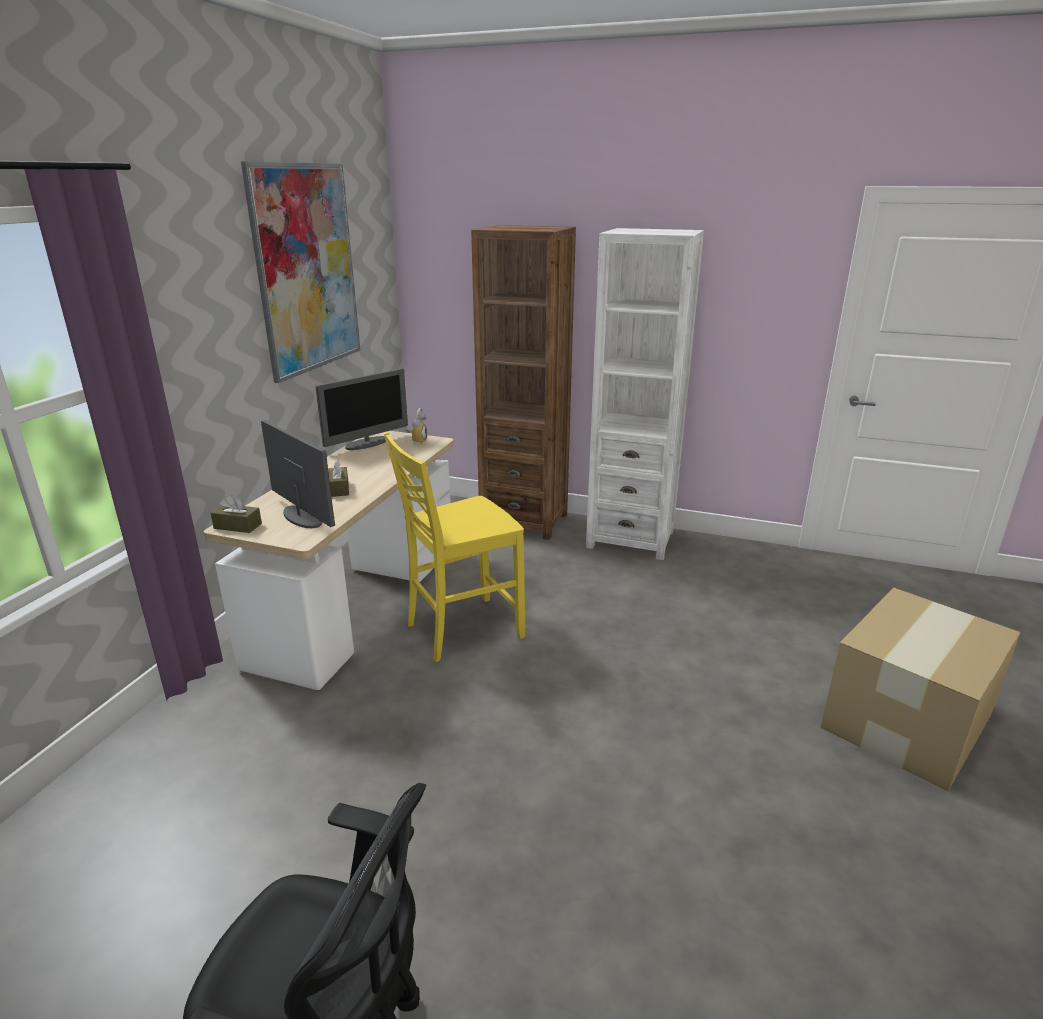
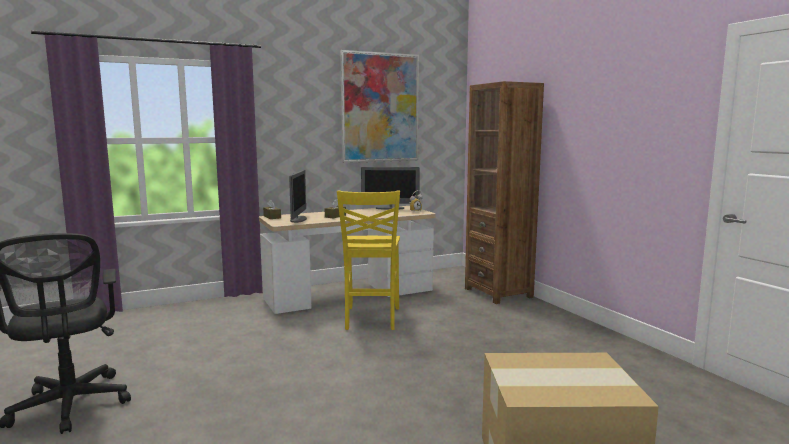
camera: 45 degrees right, 15 degrees down
(461, 630) = (371, 319): yellow chair -> yellow chair turned 105 degrees counterclockwise
(630, 539) = (552, 319): white bookcase -> none

